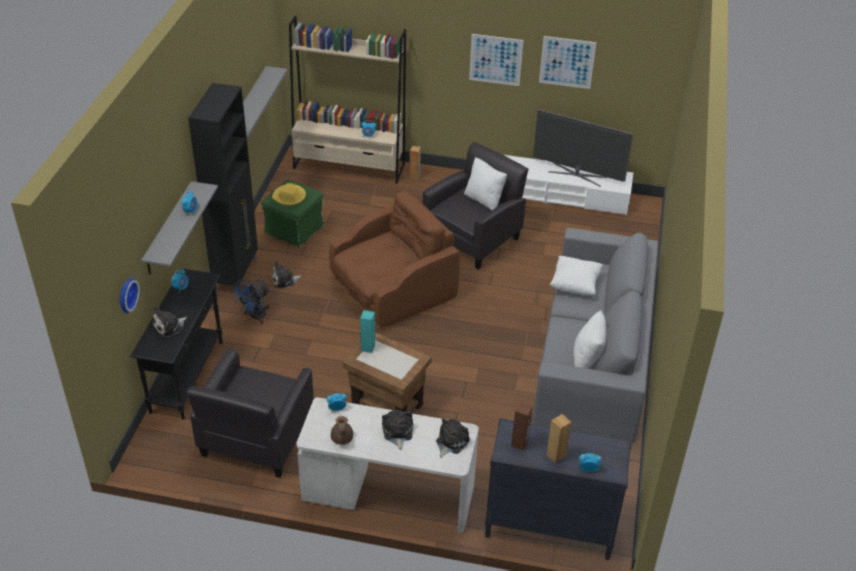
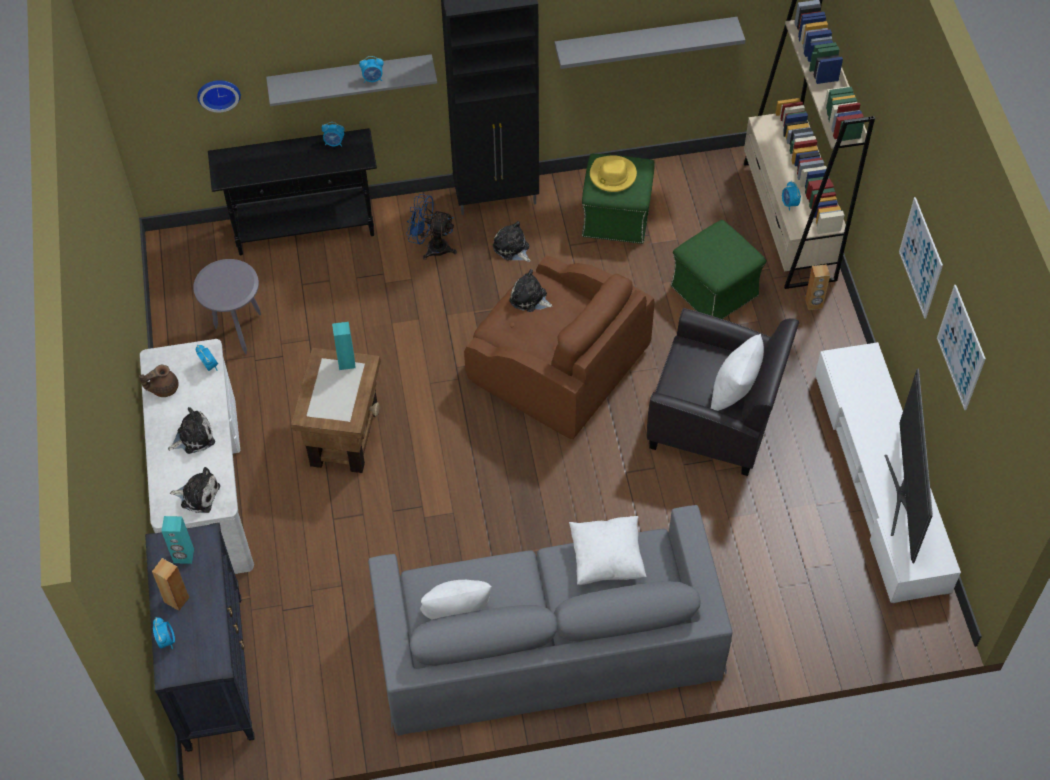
camera: 70 degrees right, 15 degrees up
(169, 327) = (266, 162): plush toy -> plush toy (530, 299)
(256, 439) = (238, 331): black armchair -> grey side table
(380, 209) = (715, 291): none -> green ottoman
(520, 443) = (183, 556): brown speaker -> turquoise speaker

